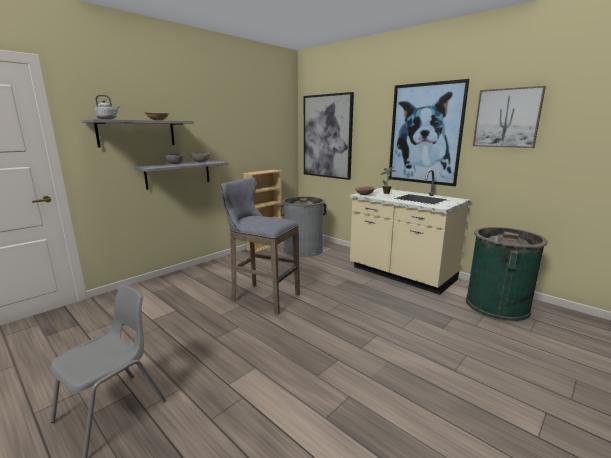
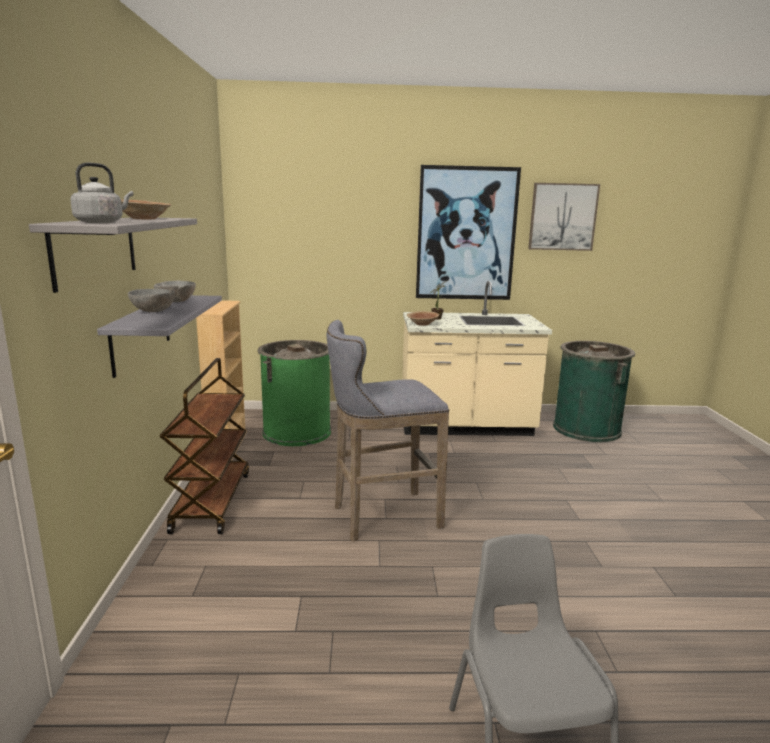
camera: 45 degrees left, 0 degrees up
(218, 265) = (211, 501): none -> brown cart
(303, 250) = (297, 432): grey trash can -> green trash can
(327, 136) = (296, 236): picture -> none

